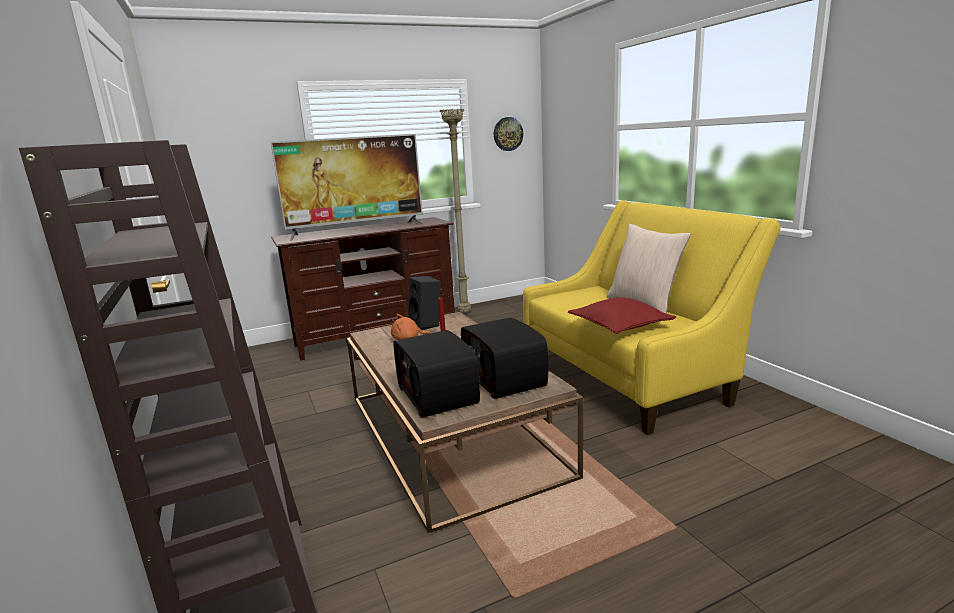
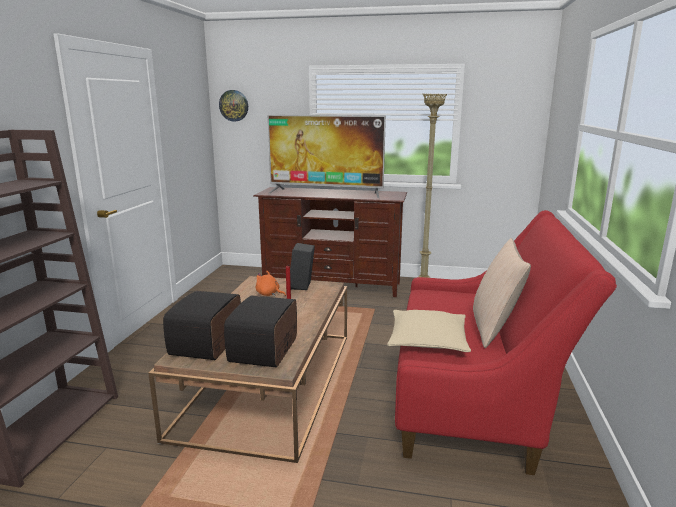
camera: 35 degrees right, 0 degrees up
(508, 134) = (505, 119): wall clock -> wall clock (234, 105)
(619, 325) = (428, 340): red pillow -> beige pillow
(630, 376) = (475, 398): yellow sofa -> red sofa

